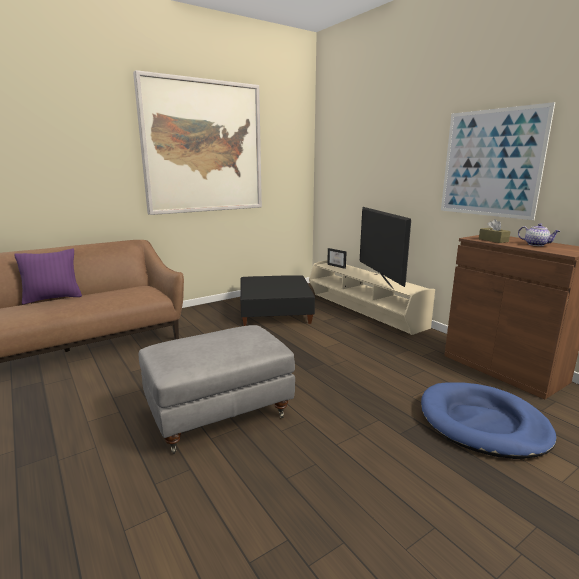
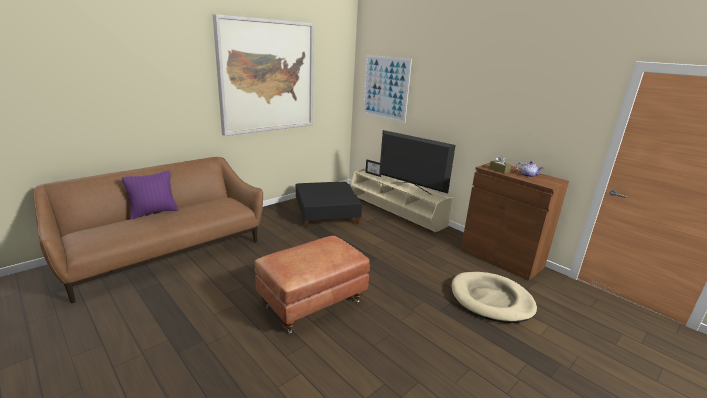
camera: 10 degrees left, 5 degrees up
(219, 414) = (312, 303): grey ottoman -> brown ottoman
(380, 280) = (410, 189): television -> television turned 150 degrees clockwise
(482, 423) = (491, 300): blue dog bed -> beige dog bed
(490, 163) = (498, 110): picture -> picture (385, 88)

